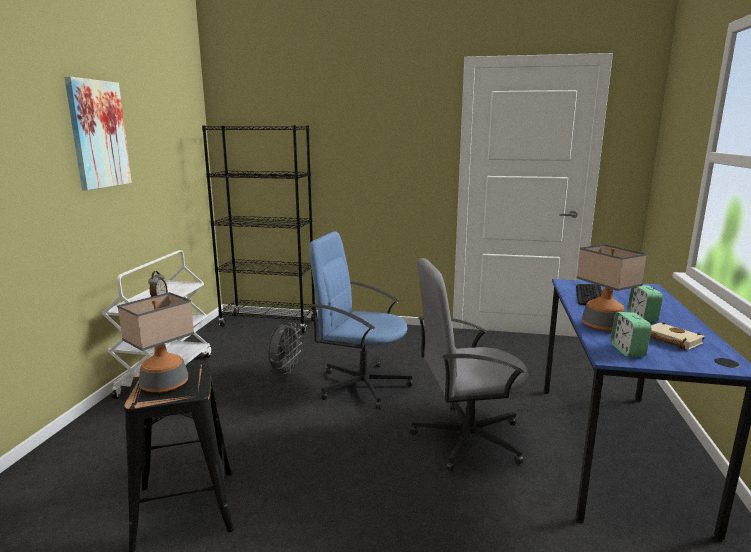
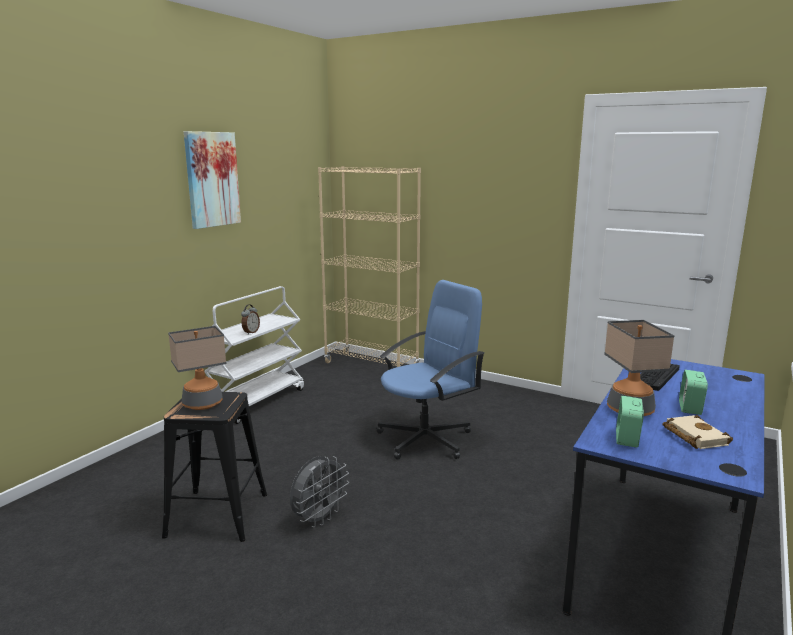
camera: 20 degrees right, 0 degrees up
(269, 323) = (371, 366): black bookcase -> beige bookcase
(284, 370) = (361, 413): grey fan -> grey fan (319, 519)
(362, 385) = (426, 439): blue office chair -> blue office chair turned 105 degrees clockwise
(466, 438) = (499, 509): grey office chair -> none

